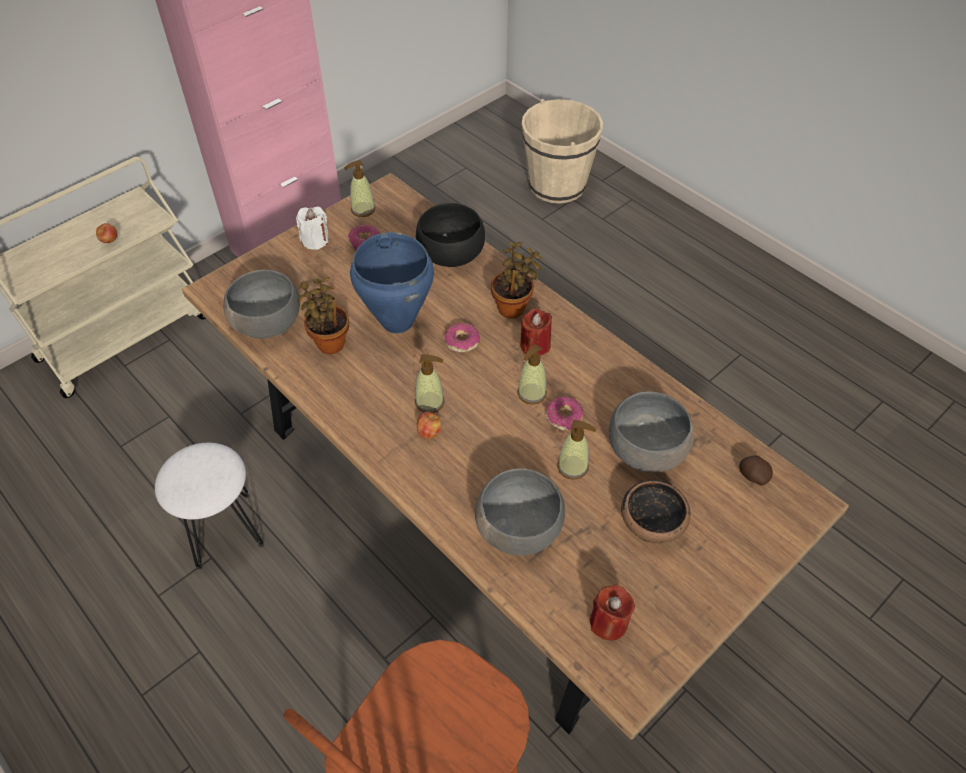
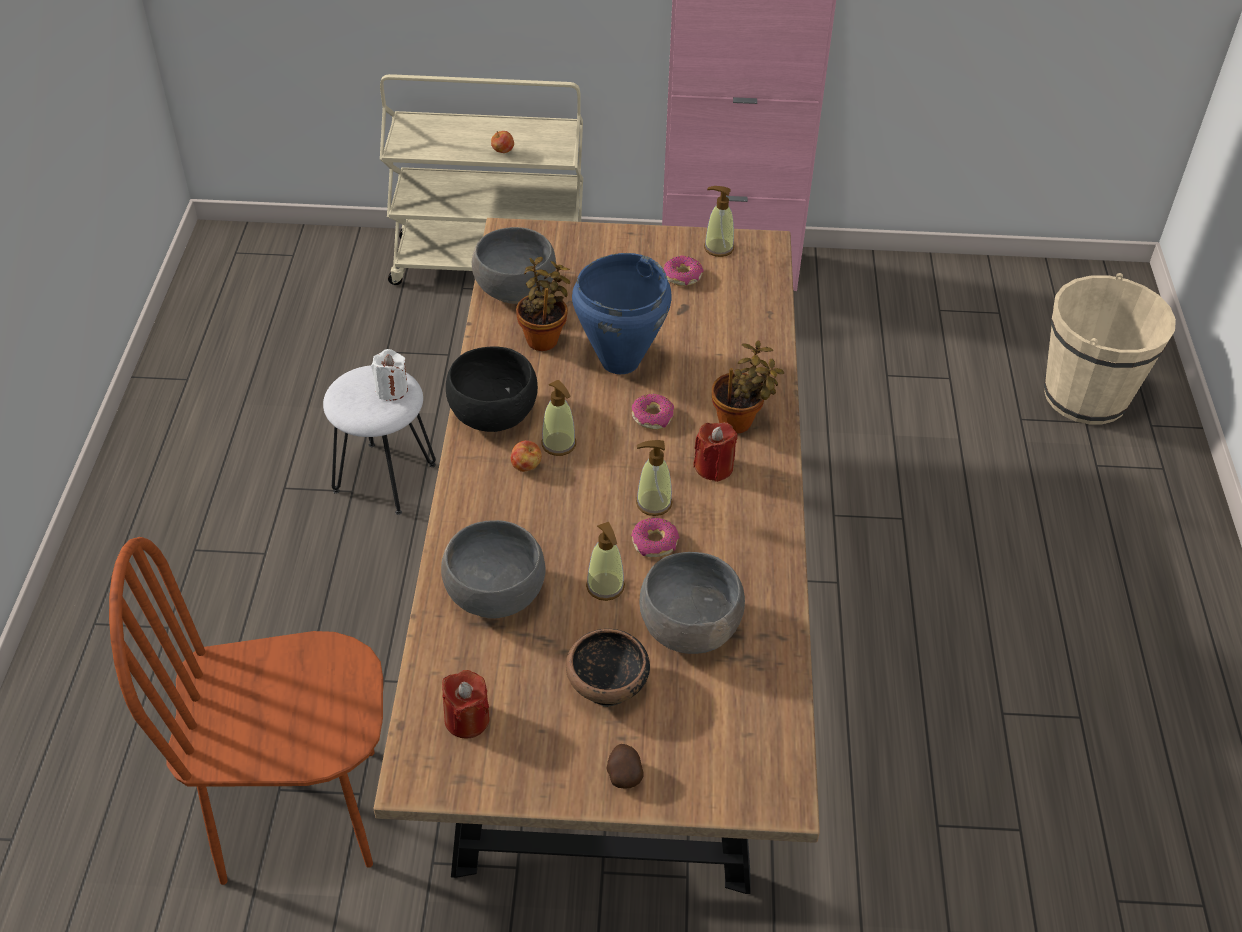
camera: 45 degrees right, 5 degrees down
(315, 240) = (641, 248): white candle -> white candle (391, 390)
(451, 254) = (746, 338): black bowl -> black bowl (493, 414)
(752, 476) = (758, 729): potato -> potato (624, 774)

